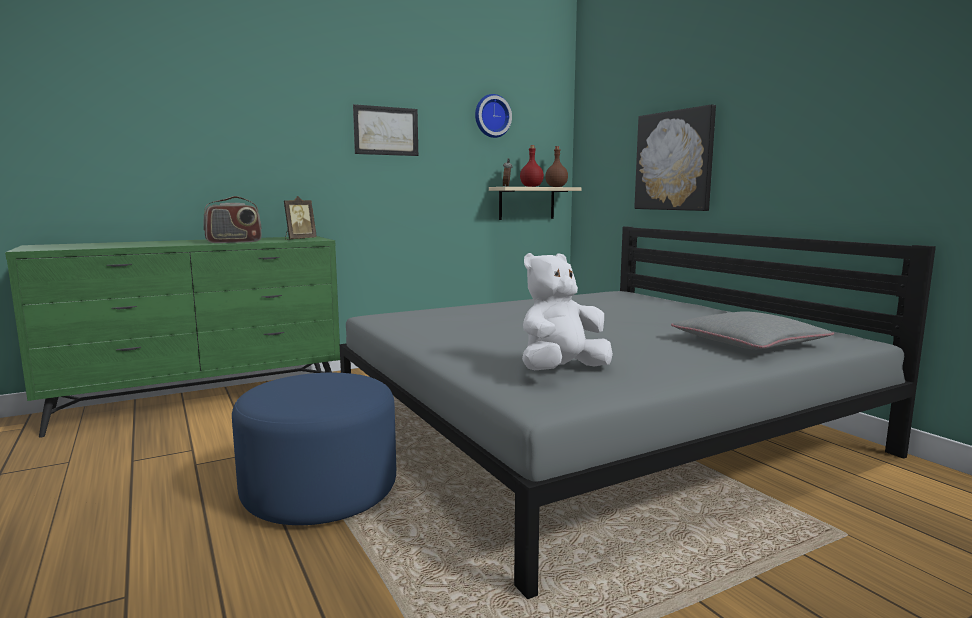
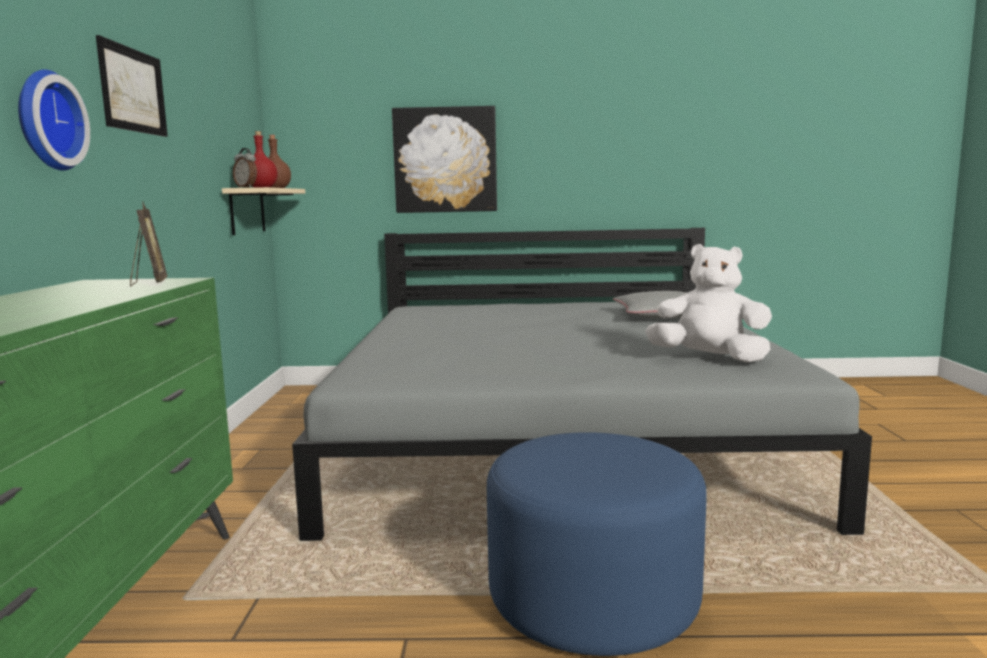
camera: 60 degrees left, 0 degrees up
(234, 242) = (90, 300): radio -> none
(491, 116) = (214, 85): wall clock -> wall clock (46, 121)
(561, 371) = (709, 358): white plush toy -> white plush toy turned 120 degrees clockwise

